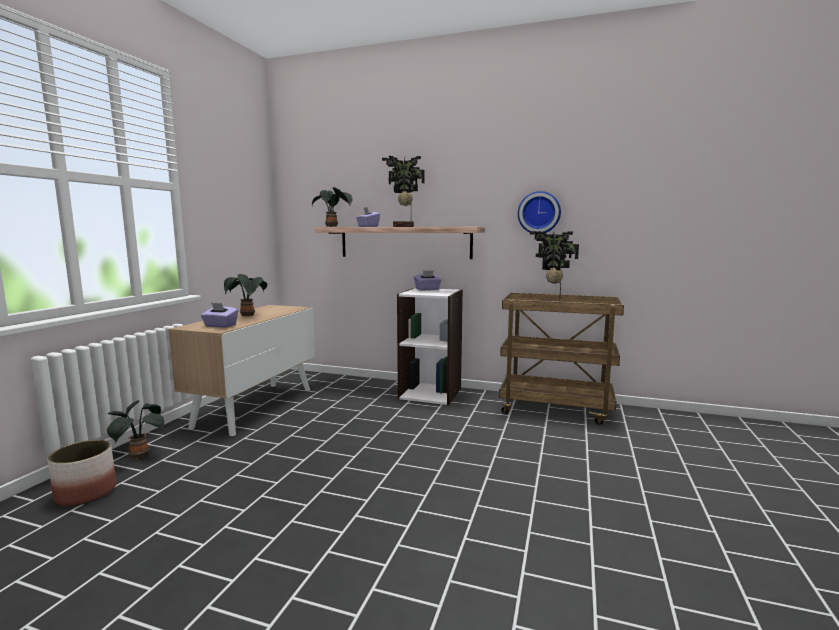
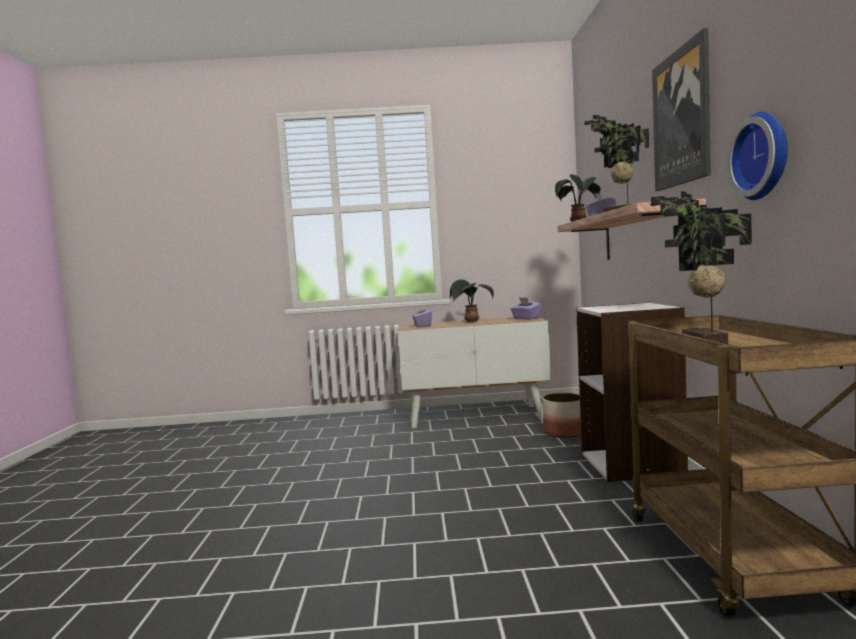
camera: 70 degrees right, 5 degrees down
(86, 493) = (306, 426): planter -> planter (564, 432)
(138, 455) = (360, 418): potted plant -> none
(427, 289) = (641, 305): purple tissue box -> purple tissue box (526, 318)
(461, 175) = (682, 118): none -> picture

